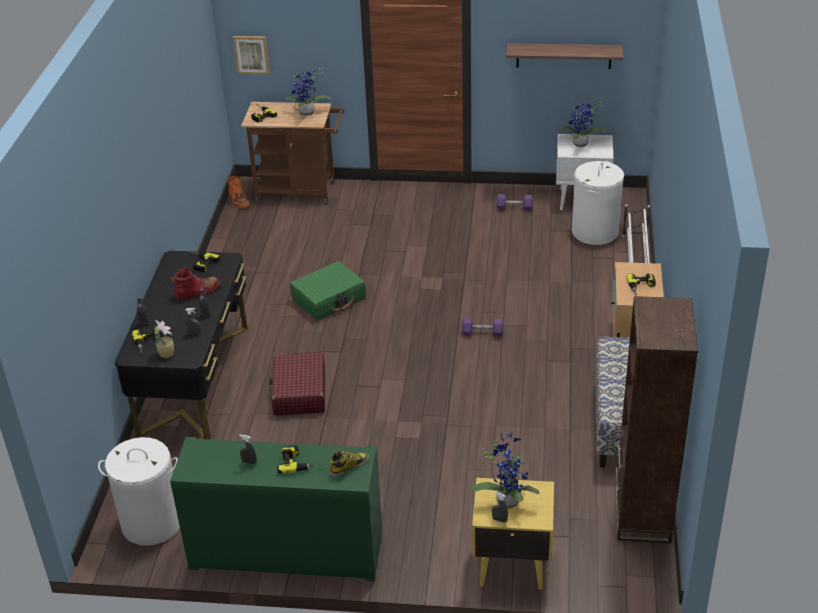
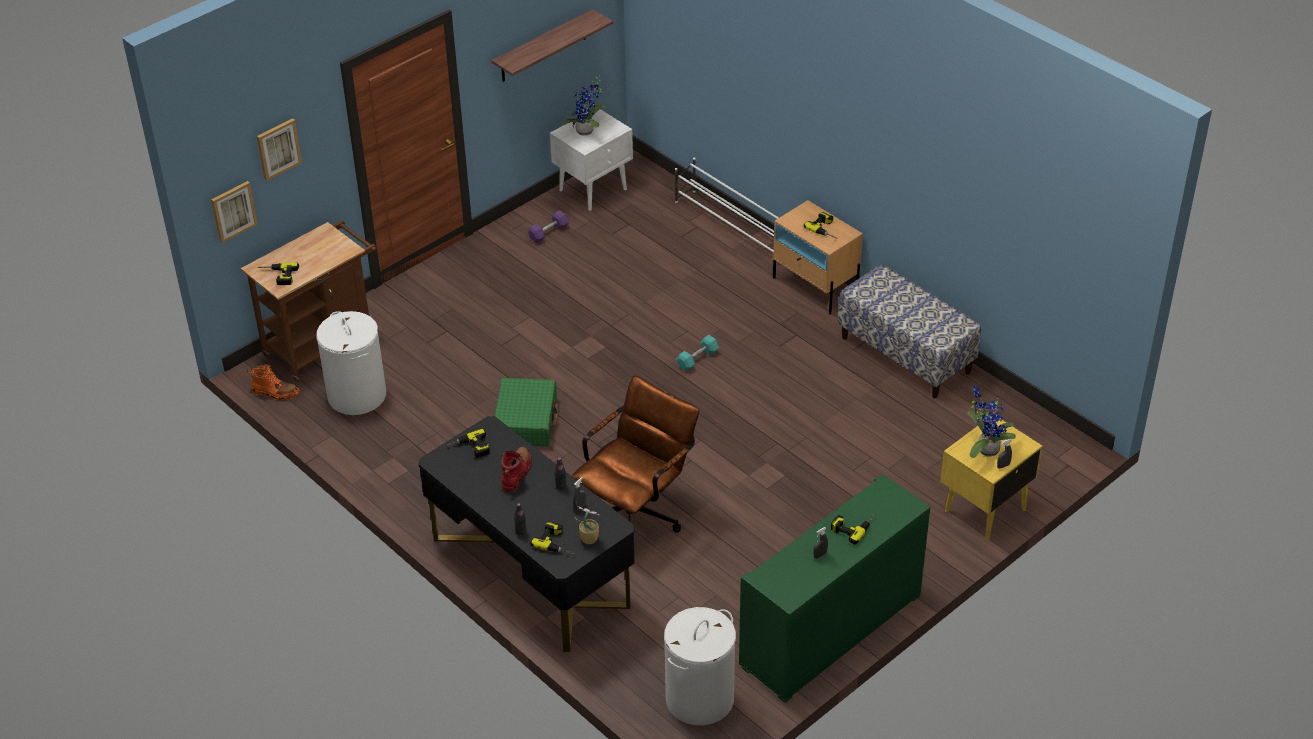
camera: 50 degrees left, 5 degrees up
(294, 23) = (278, 148): none -> picture
(299, 392) = (637, 513): red suitcase -> brown office chair
(307, 114) = (324, 246): potted plant -> none
(349, 466) = (889, 500): boot -> none
(482, 333) = (697, 359): purple dumbbell -> turquoise dumbbell
(595, 232) = (649, 212): white laundry basket -> white laundry basket (357, 395)
(642, 513) = (1006, 409): brown bookcase -> none

